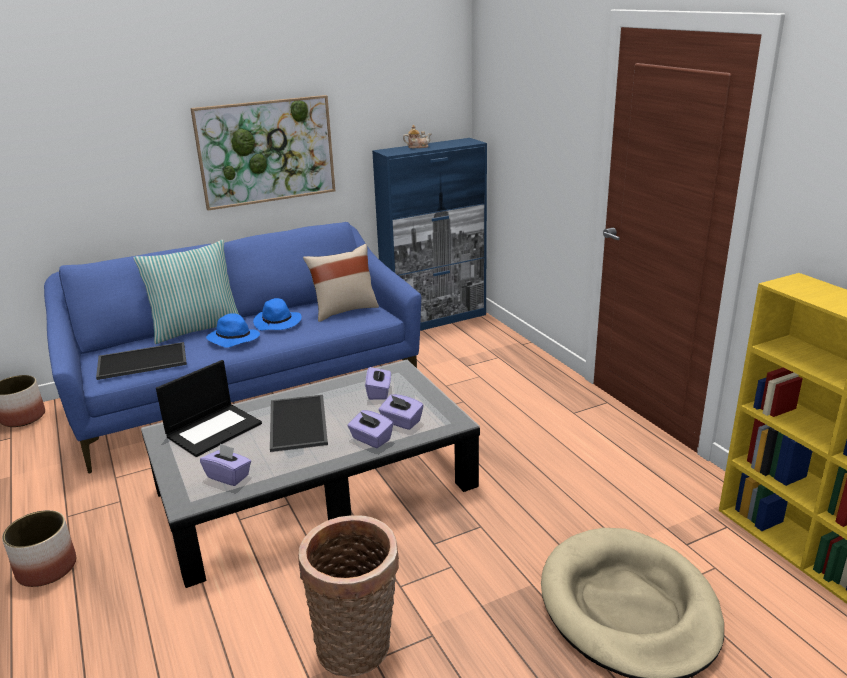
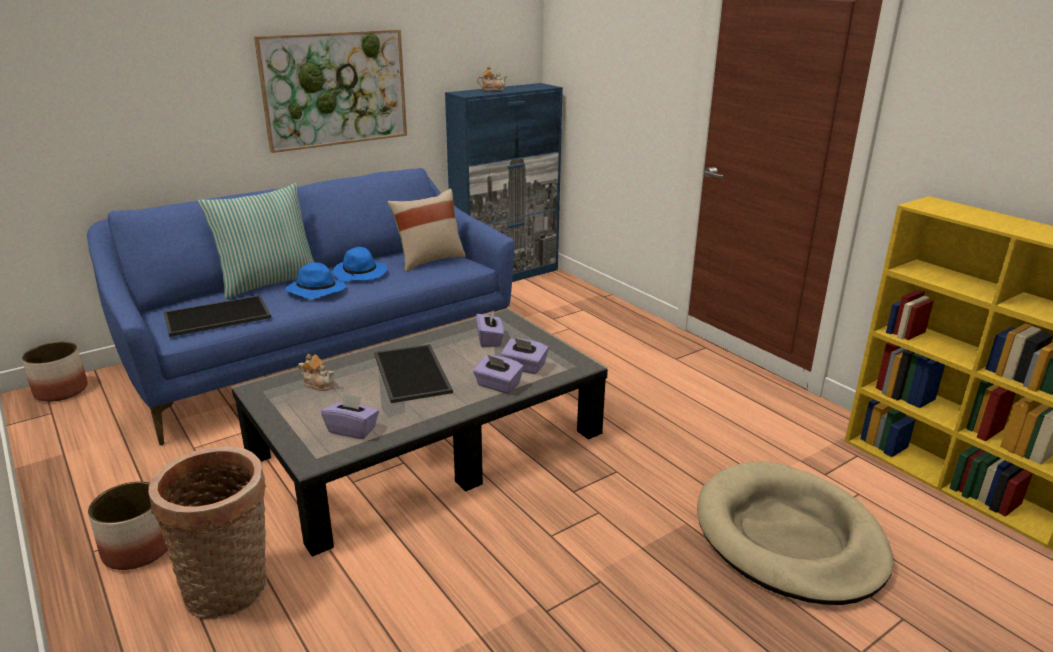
camera: 10 degrees left, 0 degrees up
(214, 429) = (319, 384): laptop -> teapot
(358, 648) = (525, 601): basket -> basket (231, 590)

